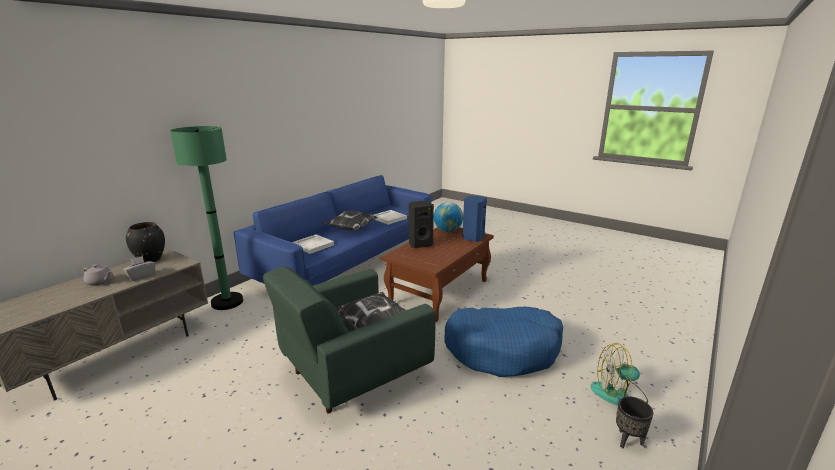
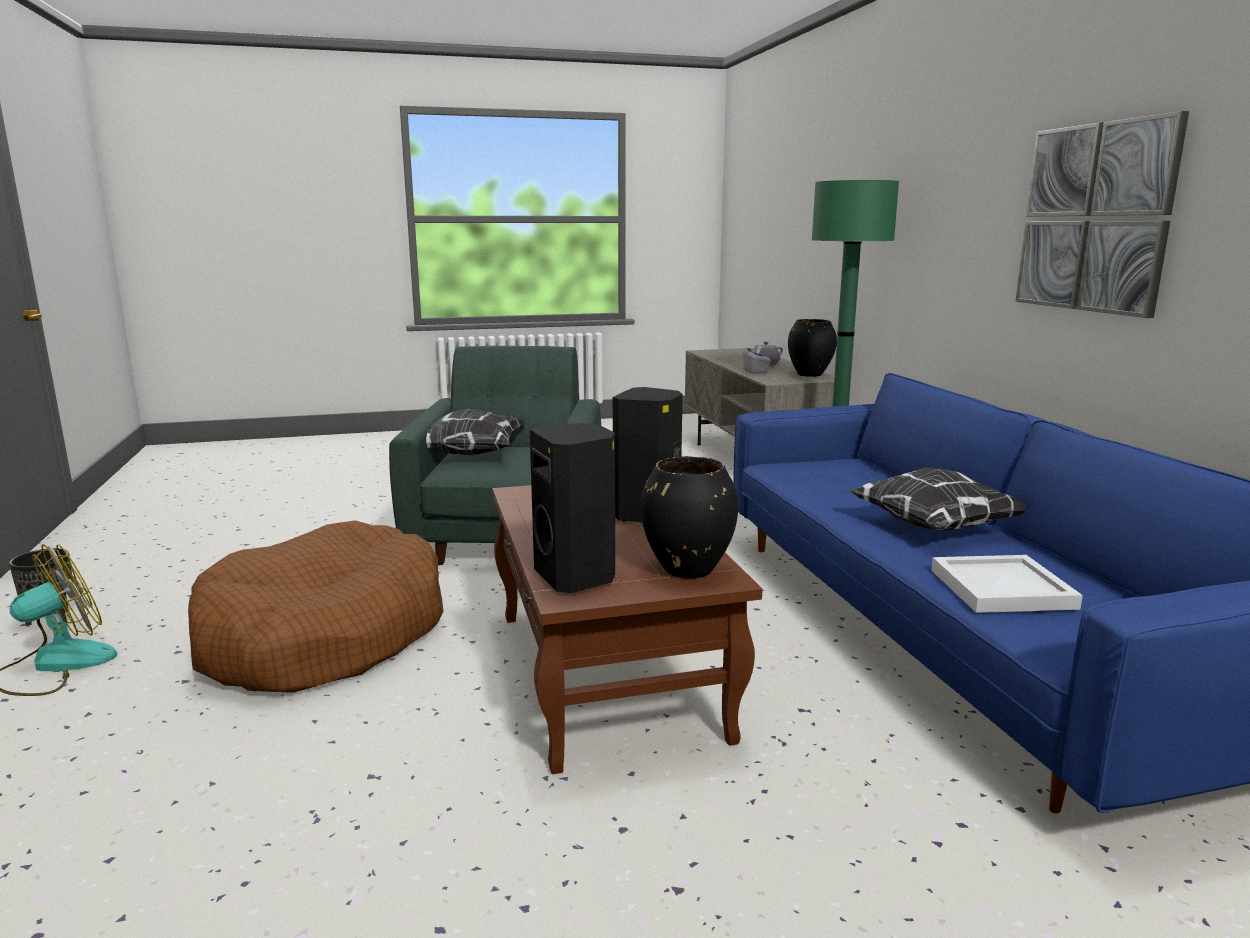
camera: 130 degrees right, 5 degrees down
(297, 130) = (1094, 218): none -> picture
(313, 246) = (845, 480): white tray -> none
(448, 230) = (687, 570): globe -> black vase
(473, 238) = (577, 577): blue speaker -> black speaker
(503, 349) = (324, 636): blue dog bed -> brown dog bed

